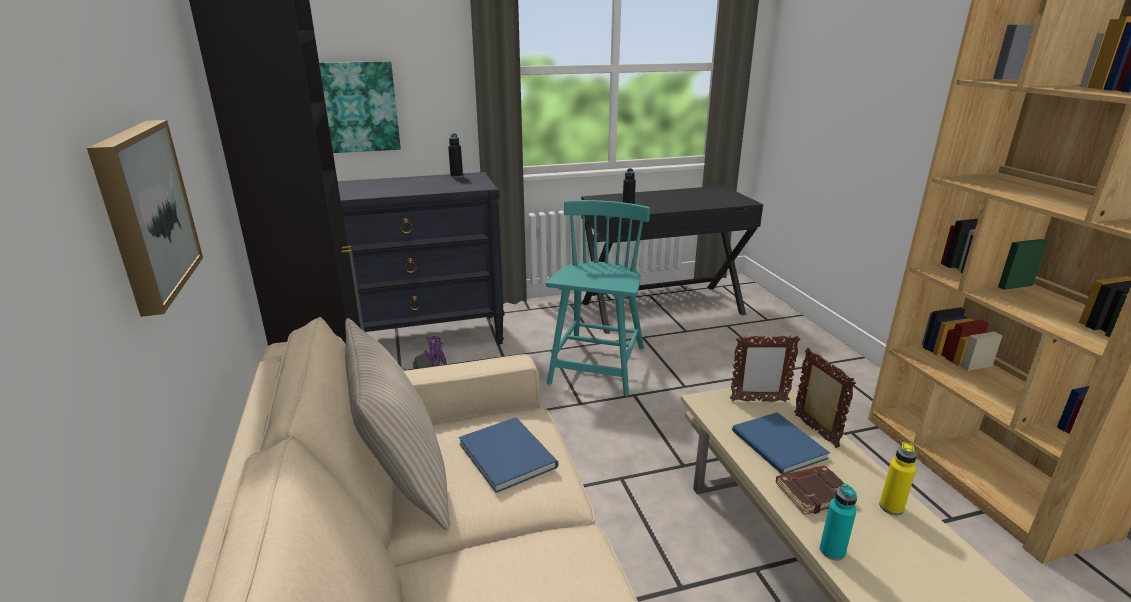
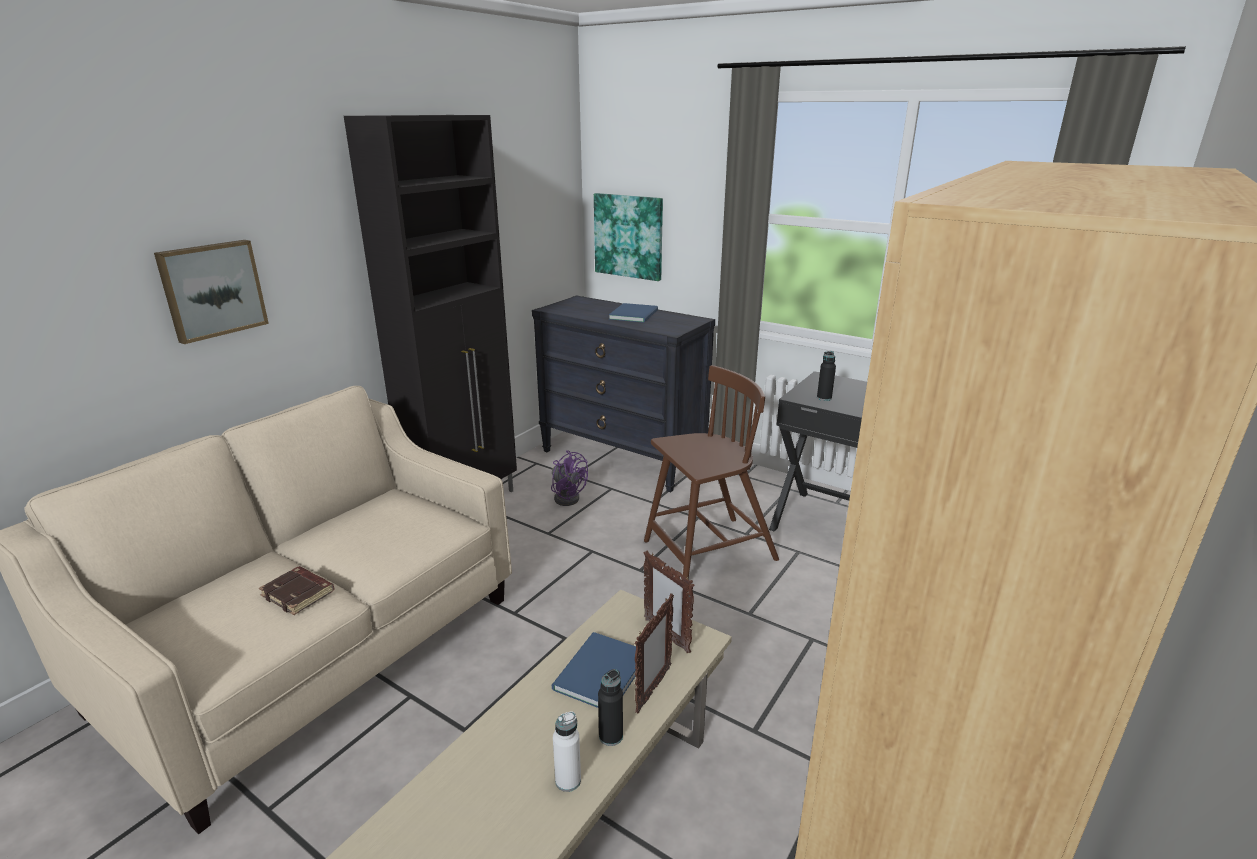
camera: 50 degrees right, 0 degrees up
(404, 482) = (342, 515): beige pillow -> none
(456, 176) = (680, 317): black bottle -> black bottle (611, 736)
(508, 453) = (399, 534): blue book -> blue book (635, 314)
(598, 366) = (707, 551): turquoise chair -> brown chair
(813, 493) = (543, 719): brown book -> brown book (299, 594)
(832, 551) = (464, 755): turquoise bottle -> none
(891, 507) = (568, 780): yellow bottle -> white bottle

